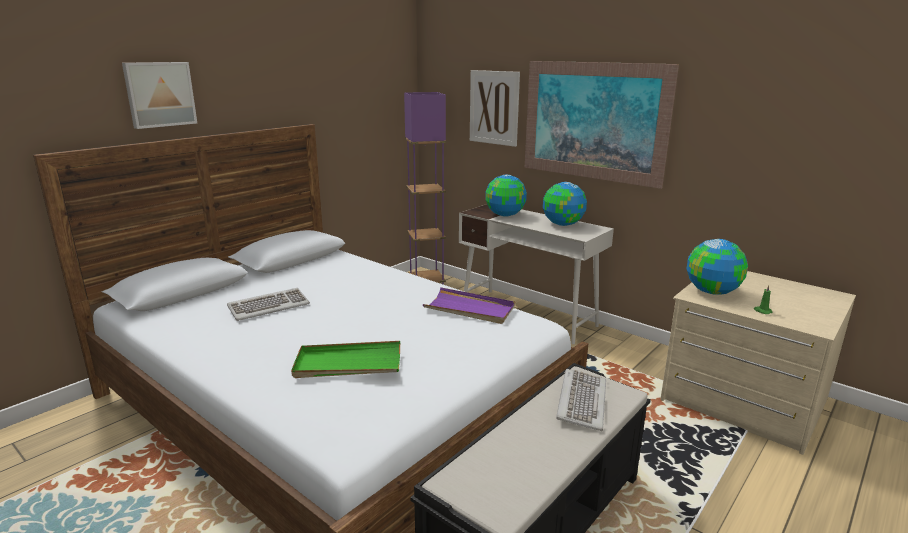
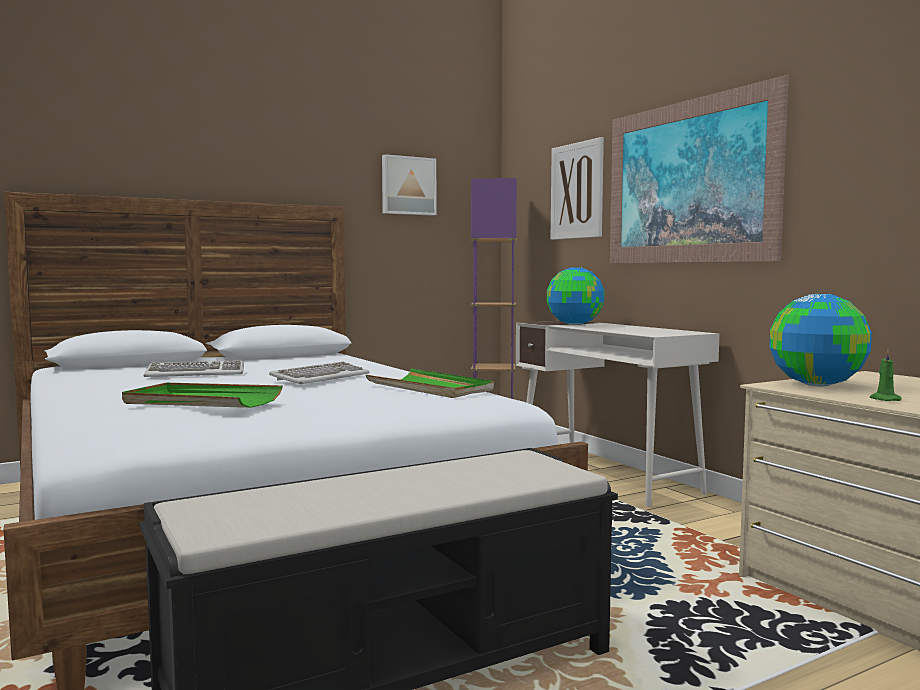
camera: 20 degrees right, 15 degrees down
(159, 94) = (156, 150): picture -> picture (408, 186)
(470, 309) = (430, 388): purple tray -> green tray
(562, 224) = (645, 329): globe -> none
(581, 401) = (486, 472): keyboard -> keyboard (320, 378)

